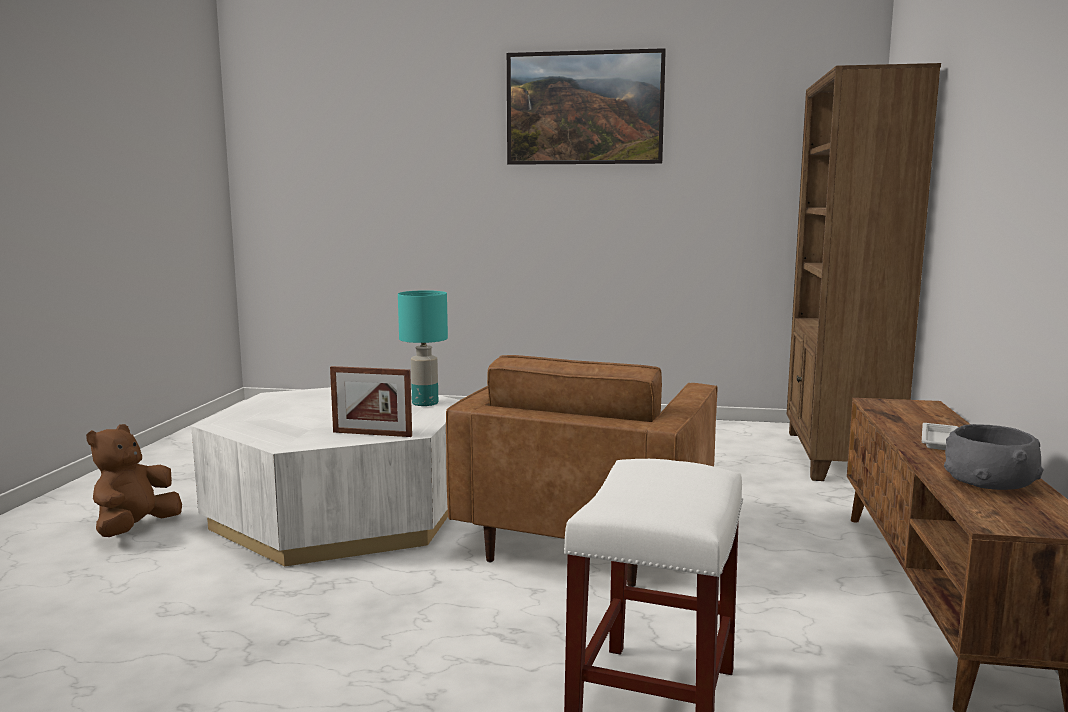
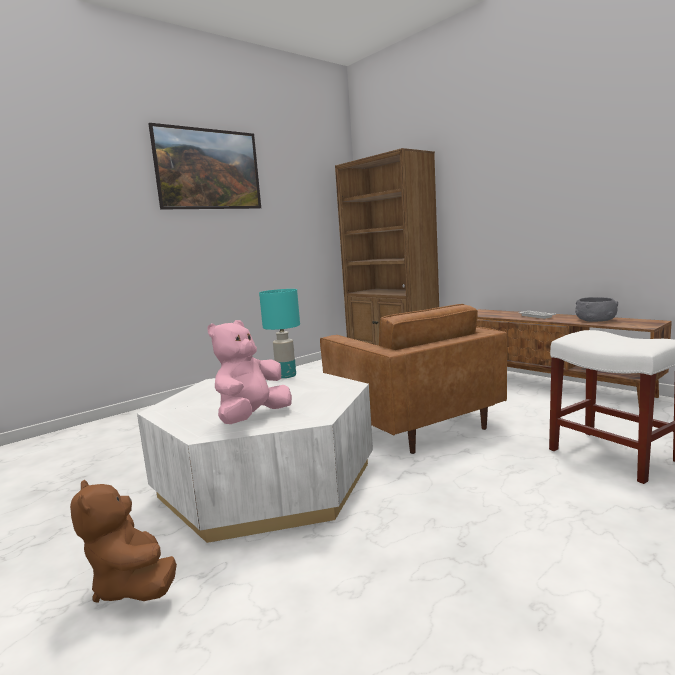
camera: 50 degrees left, 0 degrees up
(271, 425) = (252, 418): none -> pink plush toy
(372, 434) = (335, 394): picture frame -> none

